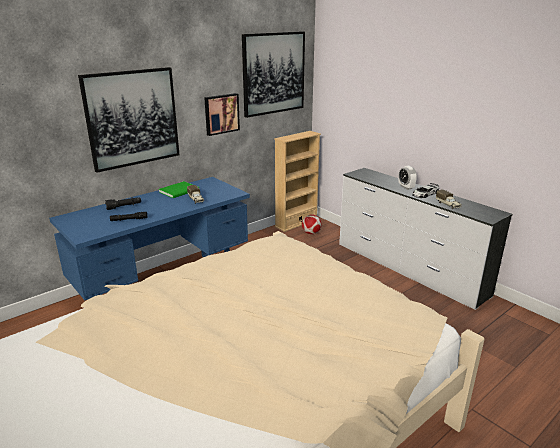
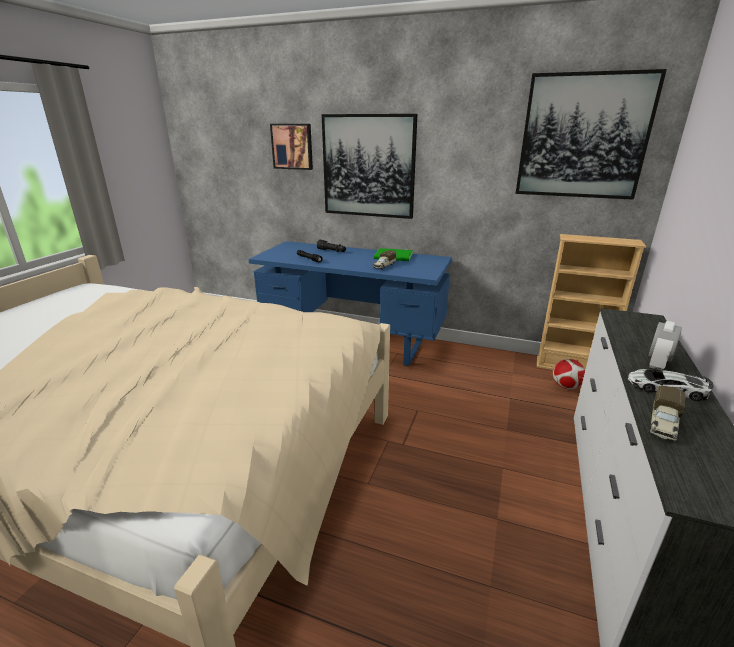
camera: 60 degrees right, 0 degrees up
(221, 114) = (479, 182): picture -> picture (292, 146)

